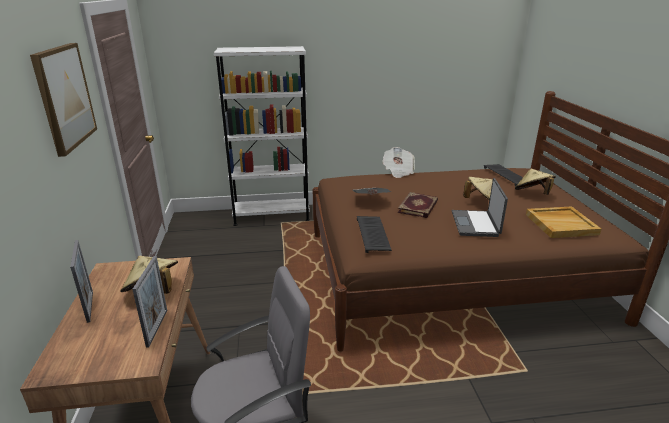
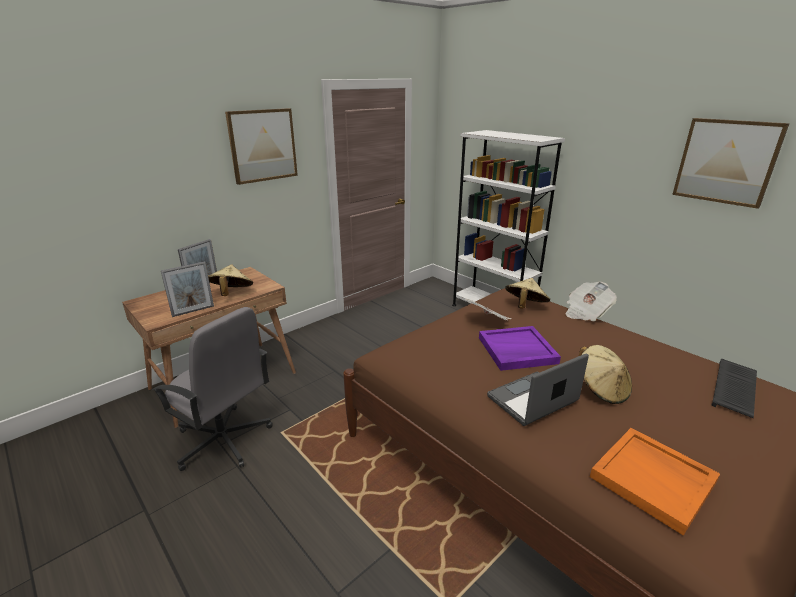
camera: 55 degrees right, 0 degrees up
(373, 235) = (420, 346): keyboard -> none
(416, 49) = (726, 161): none -> picture
(418, 207) = (516, 350): book -> purple tray
(532, 194) = (714, 427): beige hat -> beige hat (525, 306)
(561, 224) = (653, 479): beige tray -> orange tray

